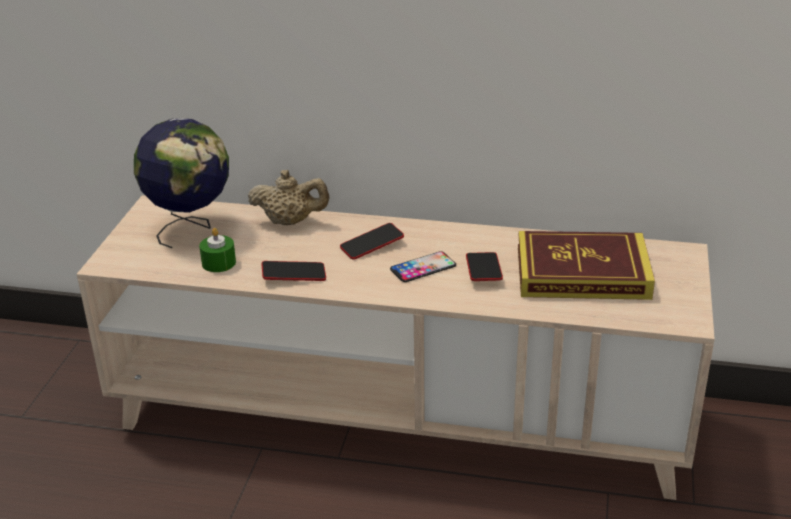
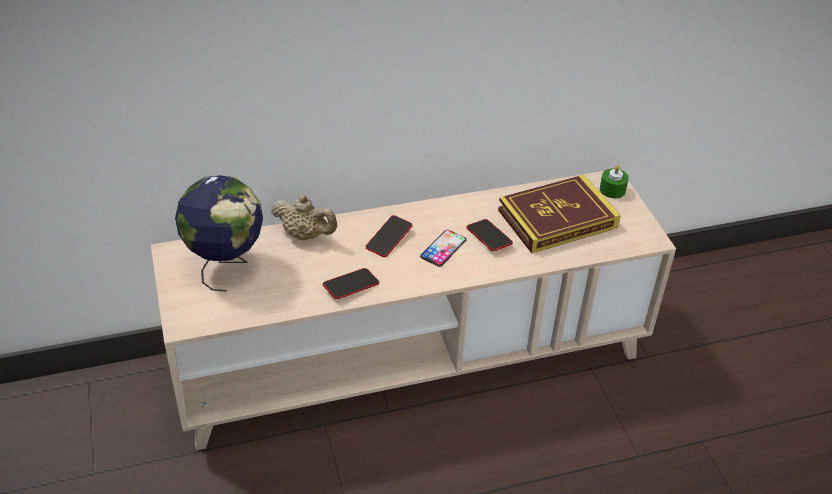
camera: 30 degrees left, 10 degrees up
(219, 263) = (280, 293): green candle -> green candle (612, 190)
(290, 221) = (305, 235): beige teapot -> beige teapot turned 45 degrees clockwise

